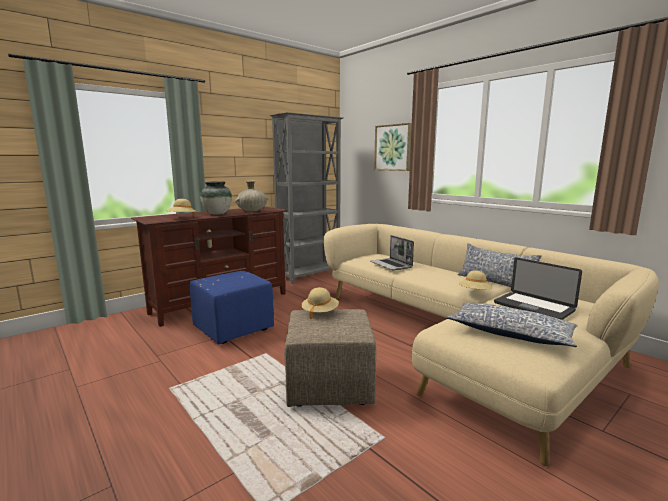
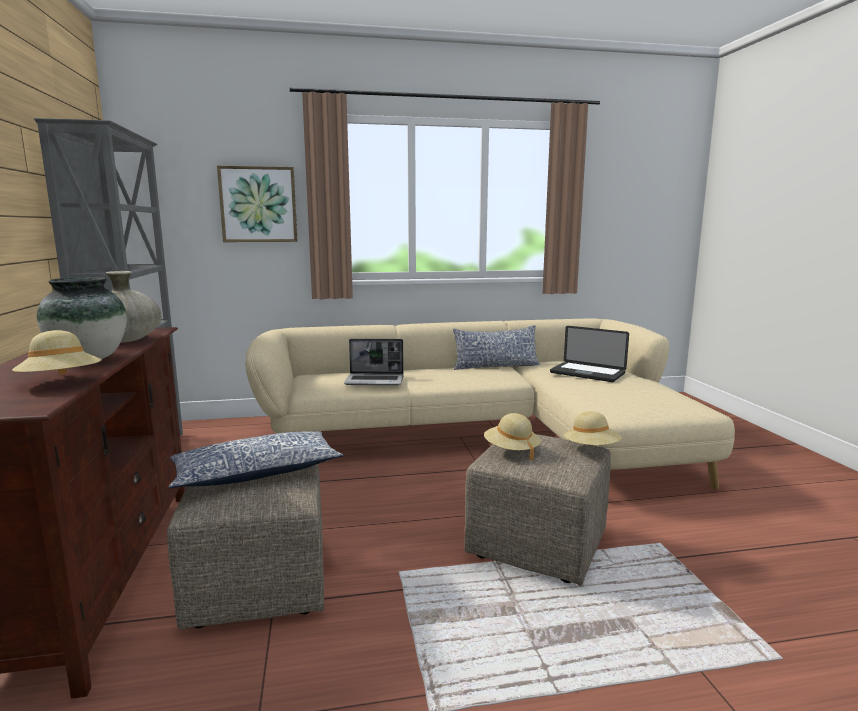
camera: 60 degrees left, 0 degrees up
(234, 328) = (258, 584): blue ottoman -> beige ottoman
(474, 293) = (519, 379): beige hat -> beige hat (591, 449)
(509, 333) = (640, 396): pillow -> pillow (256, 473)
(533, 307) = (587, 373): laptop -> laptop turned 45 degrees clockwise

